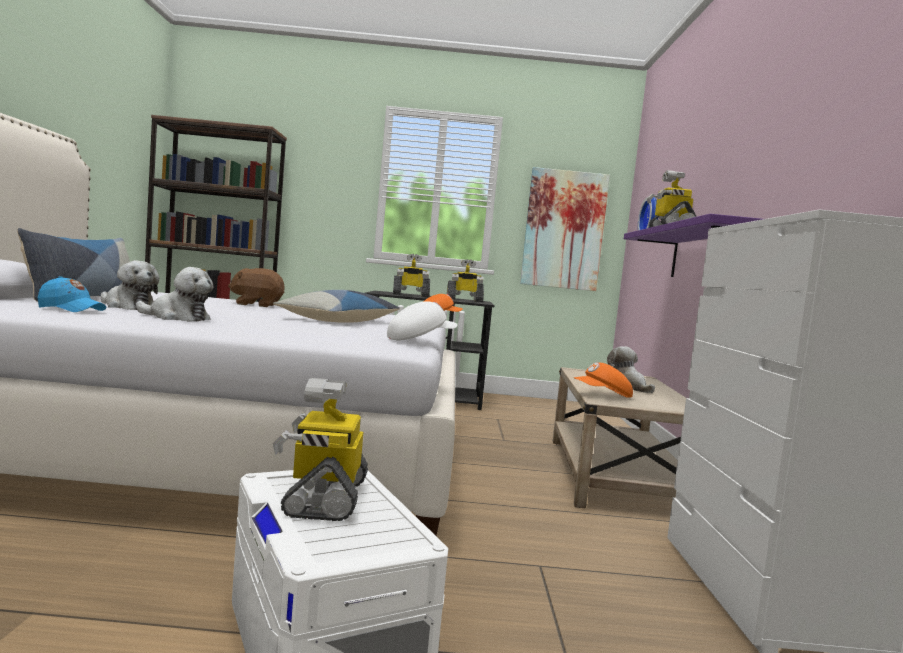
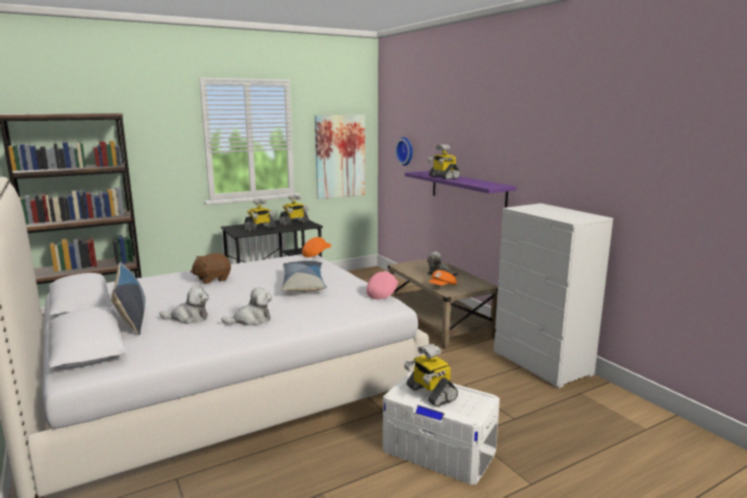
camera: 30 degrees left, 10 degrees up
(71, 309) = (190, 336): blue cap -> none
(420, 340) = (382, 293): white cap -> pink cap

